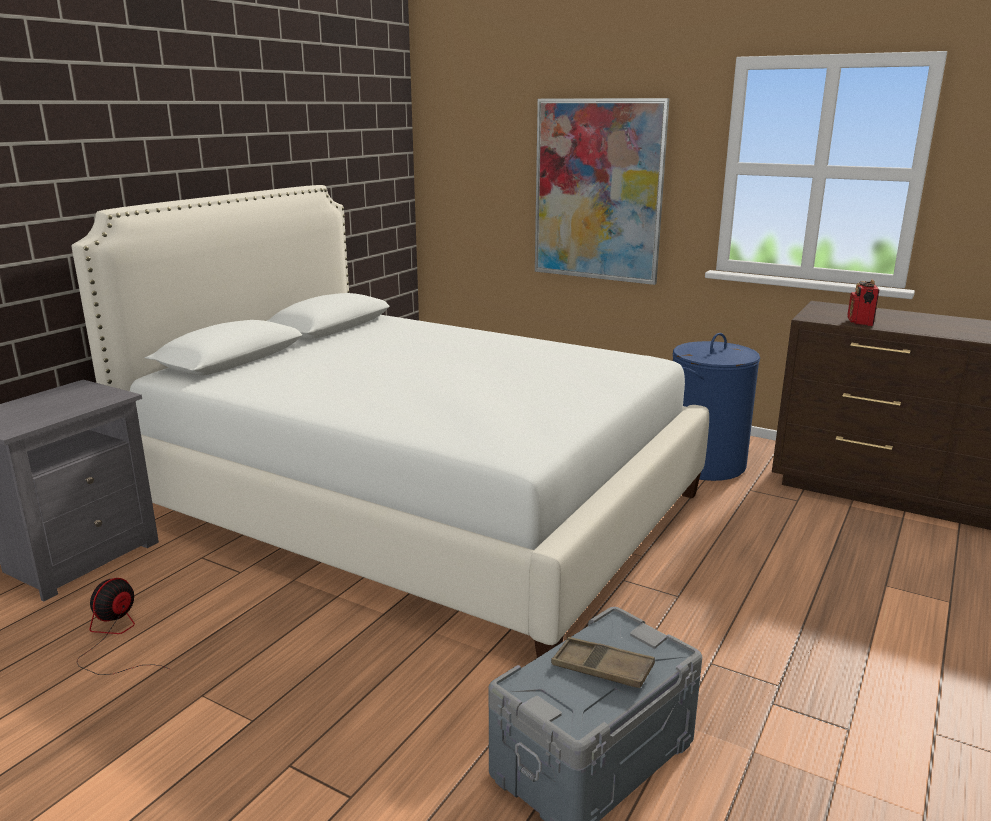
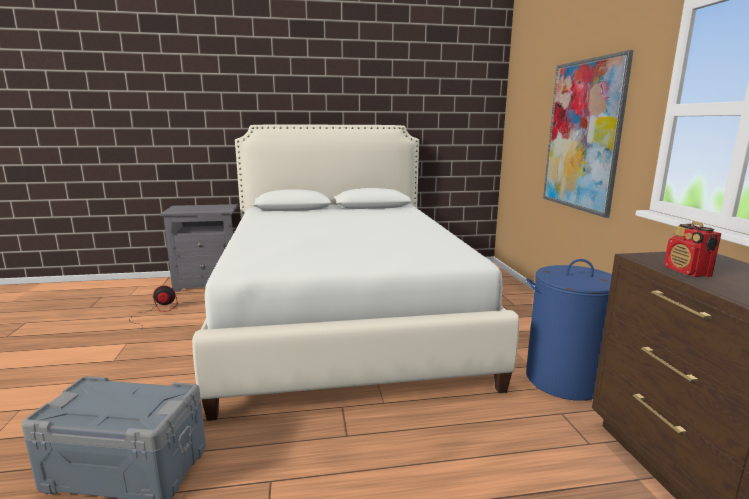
camera: 50 degrees right, 5 degrees down
(602, 668) = (118, 404): brown tray -> none
(860, 322) = (687, 272): radio -> radio turned 75 degrees counterclockwise

